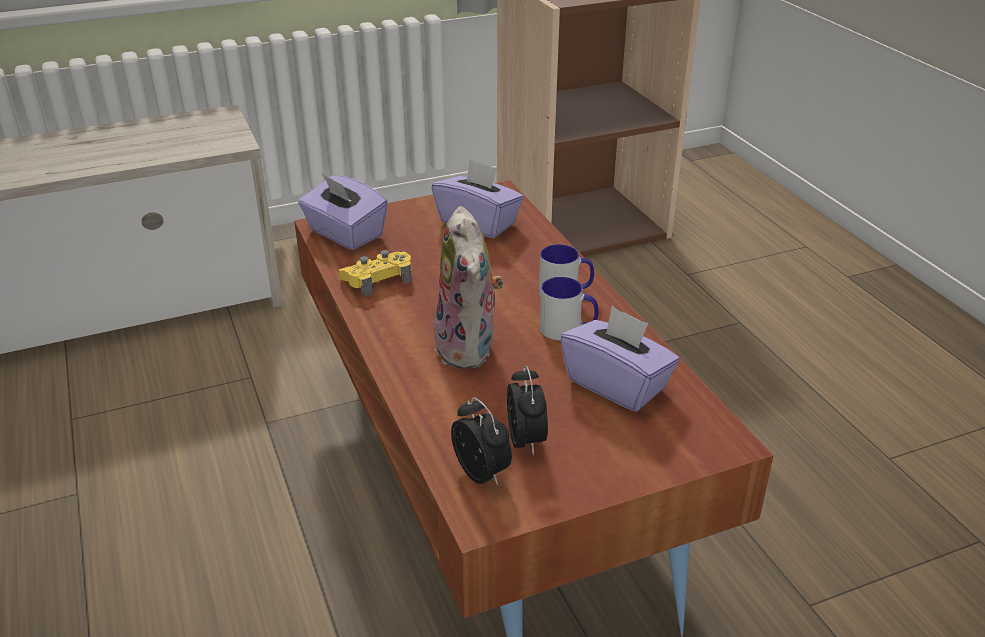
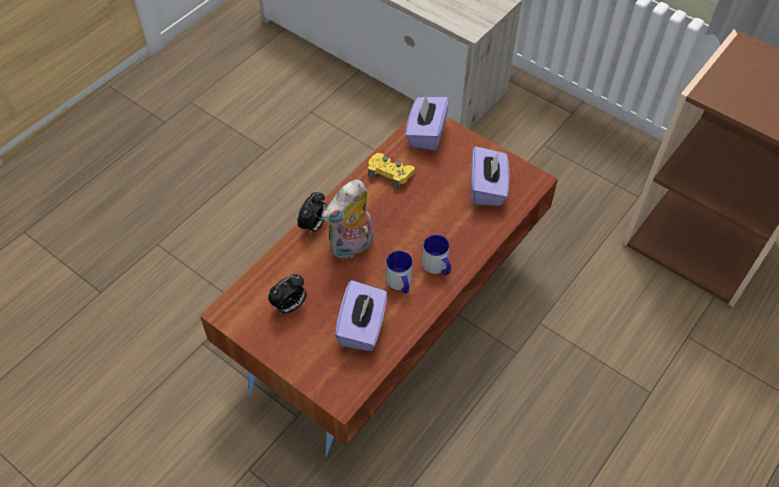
camera: 60 degrees right, 20 degrees up
(482, 473) = (255, 299): alarm clock -> alarm clock (314, 226)

